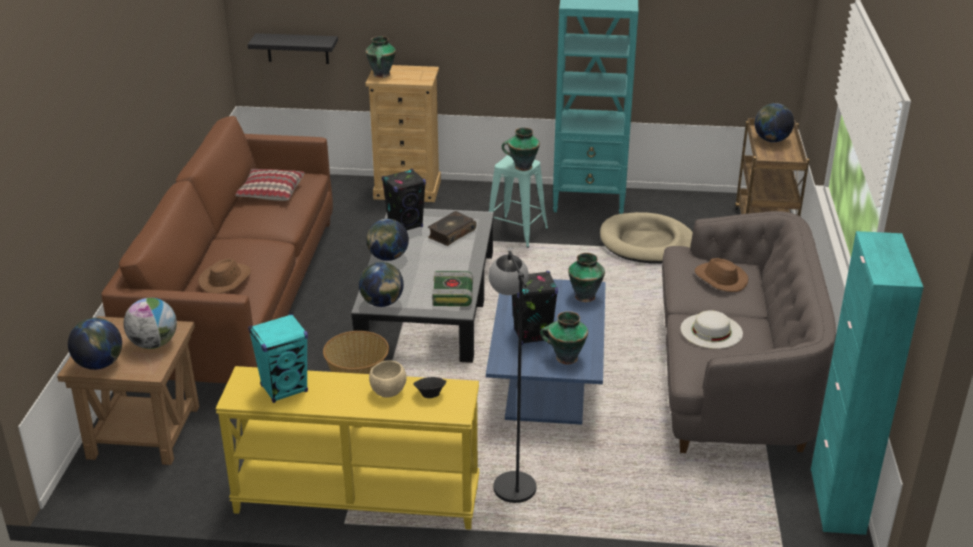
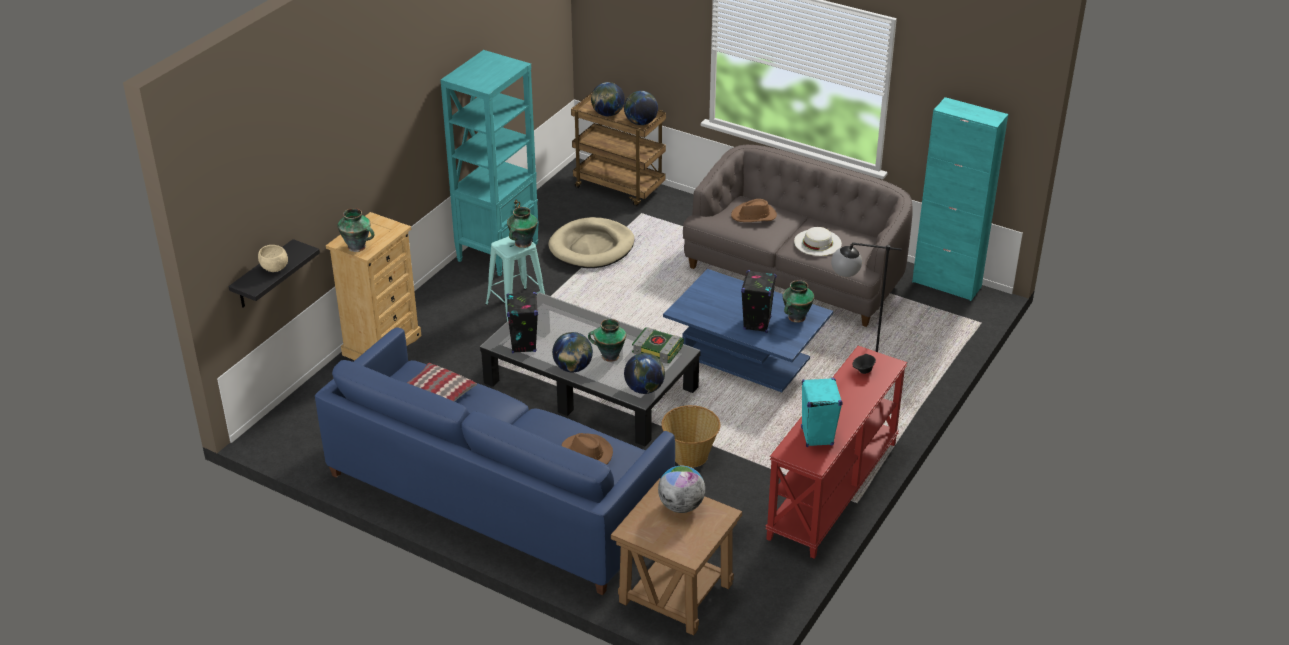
camera: 65 degrees left, 5 degrees up
(99, 364) = (694, 542): globe -> globe (640, 123)
(239, 297) = (497, 496): brown sofa -> blue sofa
(356, 500) = (834, 491): yellow console table -> red console table
(388, 392) = (849, 388): beige bowl -> beige bowl (275, 268)
(451, 234) = (559, 324): book -> none
(584, 296) = (720, 284): vase -> vase (609, 356)

